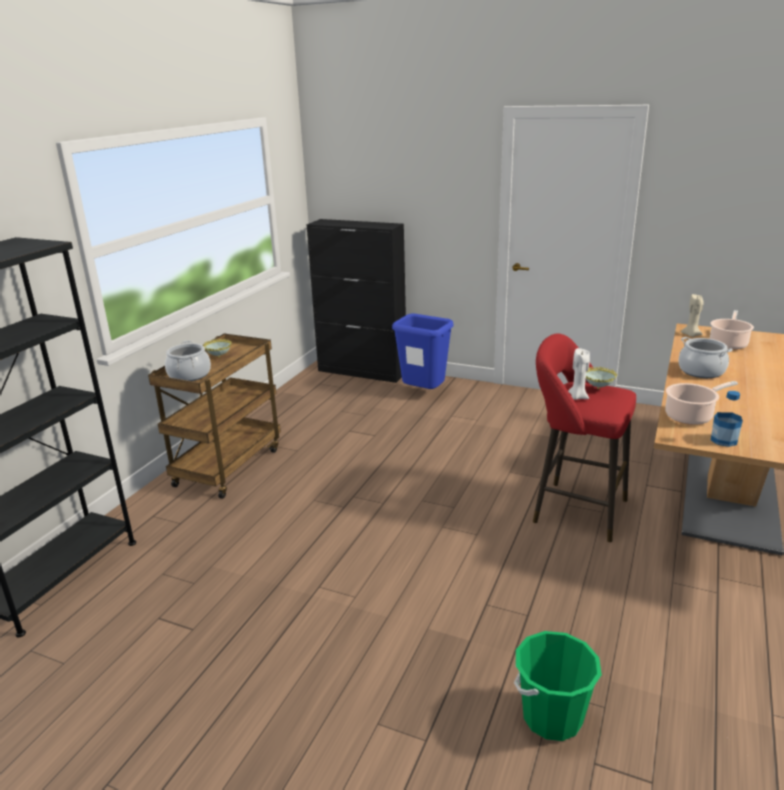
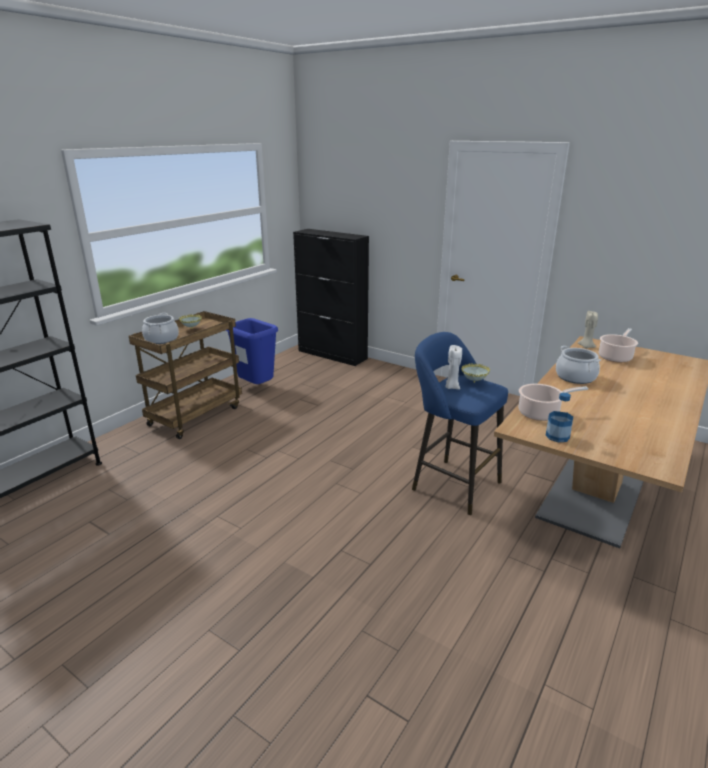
camera: 10 degrees right, 0 degrees up
(424, 394) = (372, 377): blue trash can -> blue trash can (256, 388)
(552, 716) = (350, 650): green bucket -> none
(574, 509) = (452, 484): red stool -> blue stool

